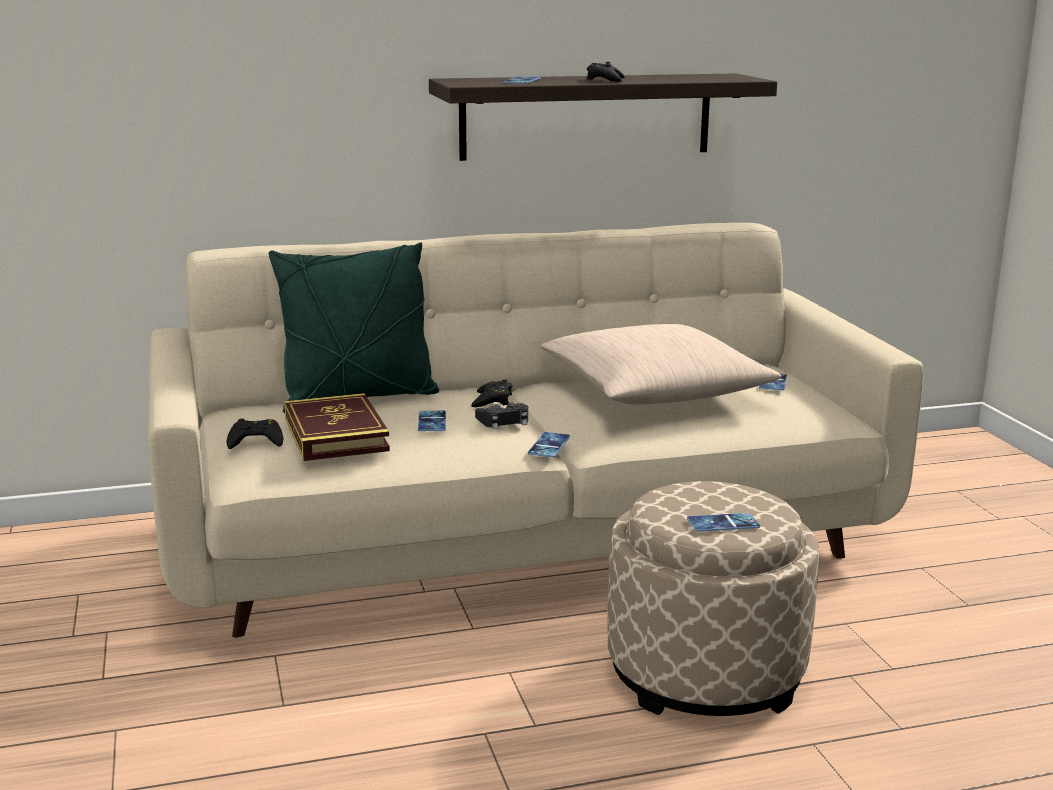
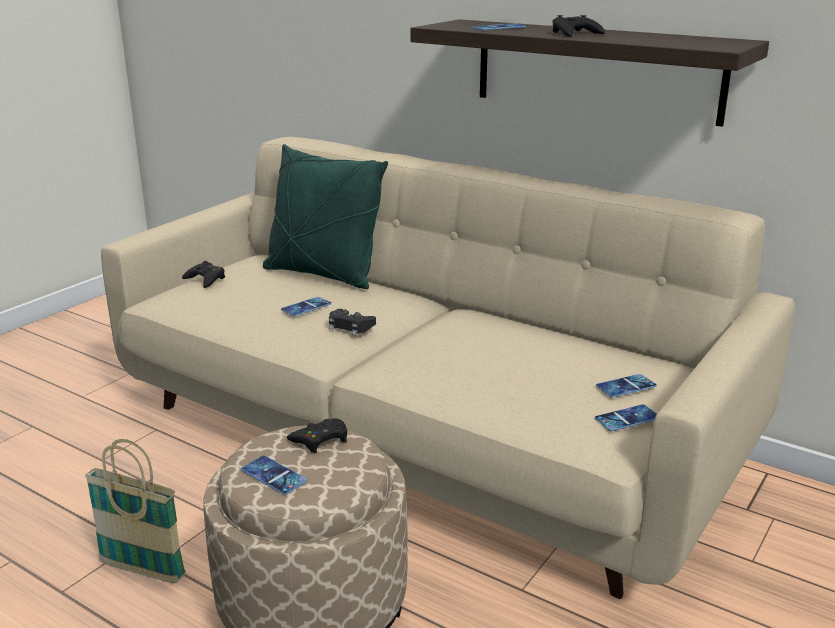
camera: 50 degrees right, 5 degrees up
(335, 434) = (240, 292): book -> none
(492, 400) = (387, 308): black game controller -> black game controller (320, 440)
(539, 738) = (142, 570): none -> basket
(549, 445) = (336, 357): phone -> phone (627, 418)
(654, 390) = (508, 349): beige pillow -> none

